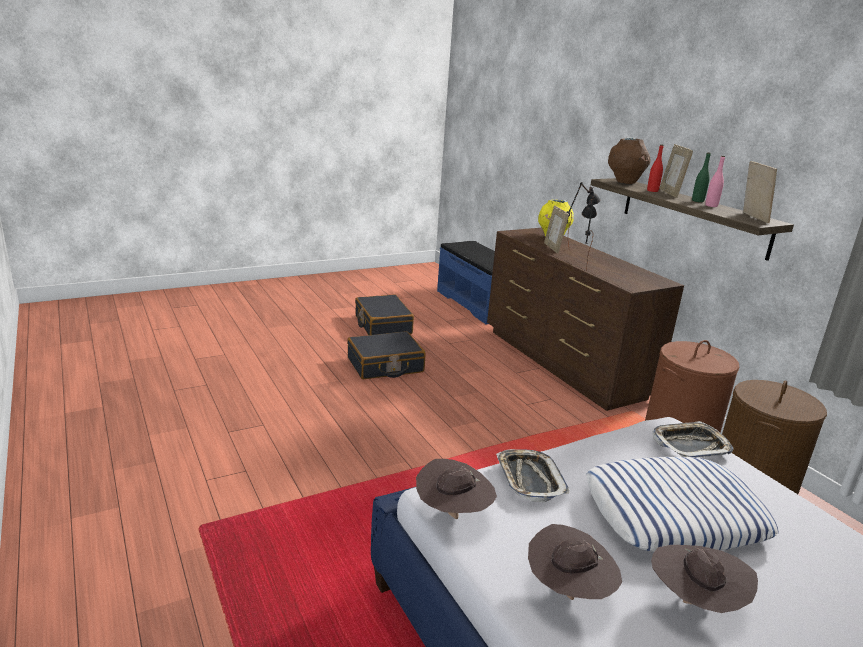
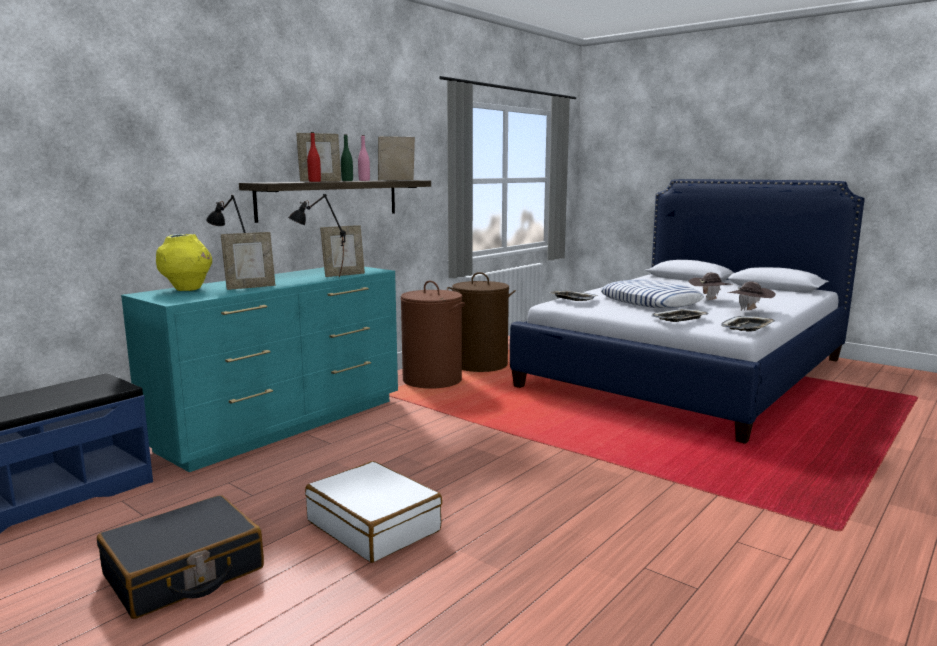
camera: 110 degrees left, 10 degrees down
(385, 365) = (374, 526): black suitcase -> white suitcase
(453, 514) = (748, 328): brown hat -> tray
(563, 363) = (283, 424): brown dresser -> turquoise dresser
(605, 274) = (344, 275): none -> picture frame
(625, 182) = (275, 182): brown vase -> none

